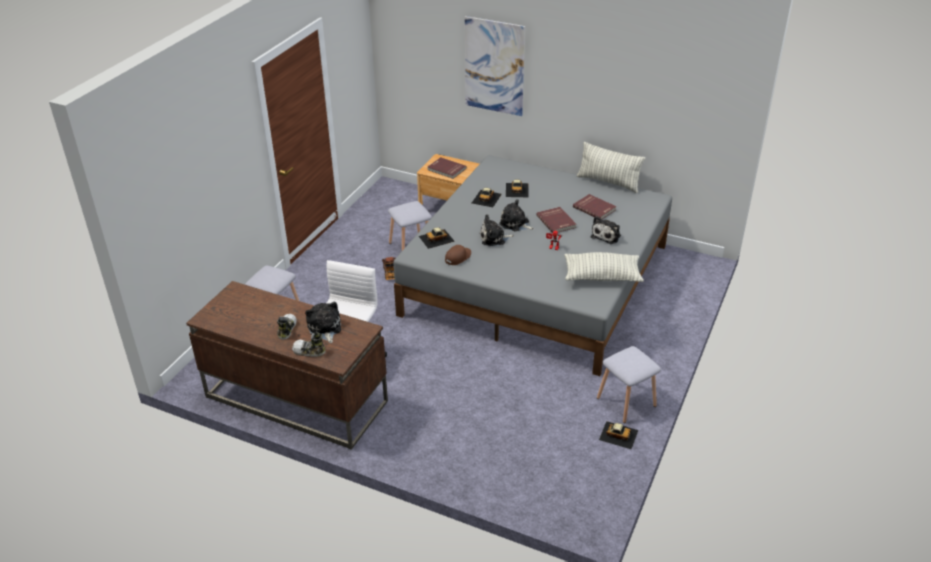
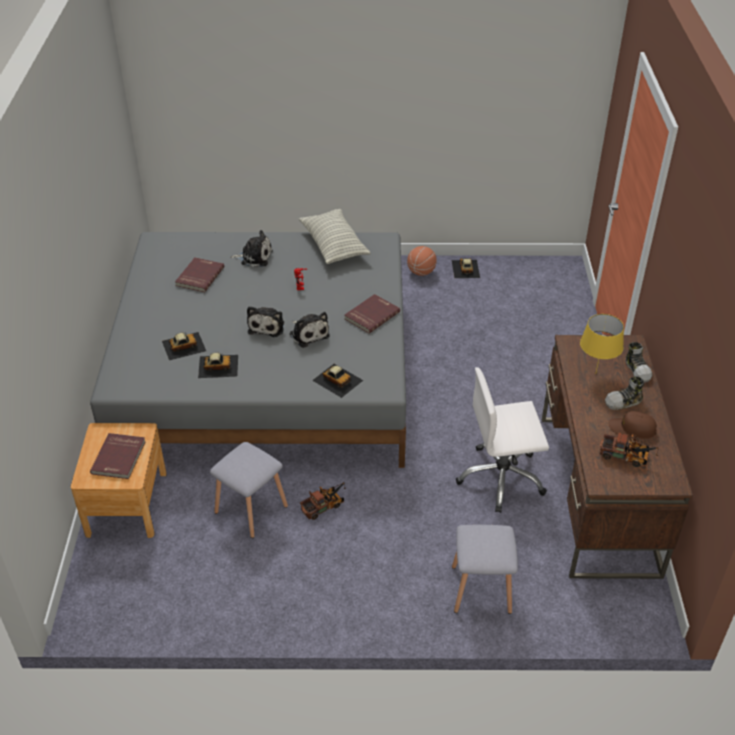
camera: 115 degrees left, 5 degrees up
(241, 308) = (626, 457): none -> toy truck
(324, 328) = (596, 373): plush toy -> yellow table lamp
(458, 257) = (365, 350): brown cap -> brown cap (632, 429)
(494, 66) = (50, 282): picture -> none
(556, 221) = (244, 297): red book -> red book (371, 315)
(608, 182) = (132, 278): pillow -> none
(626, 401) = (421, 272): grey stool -> basketball

